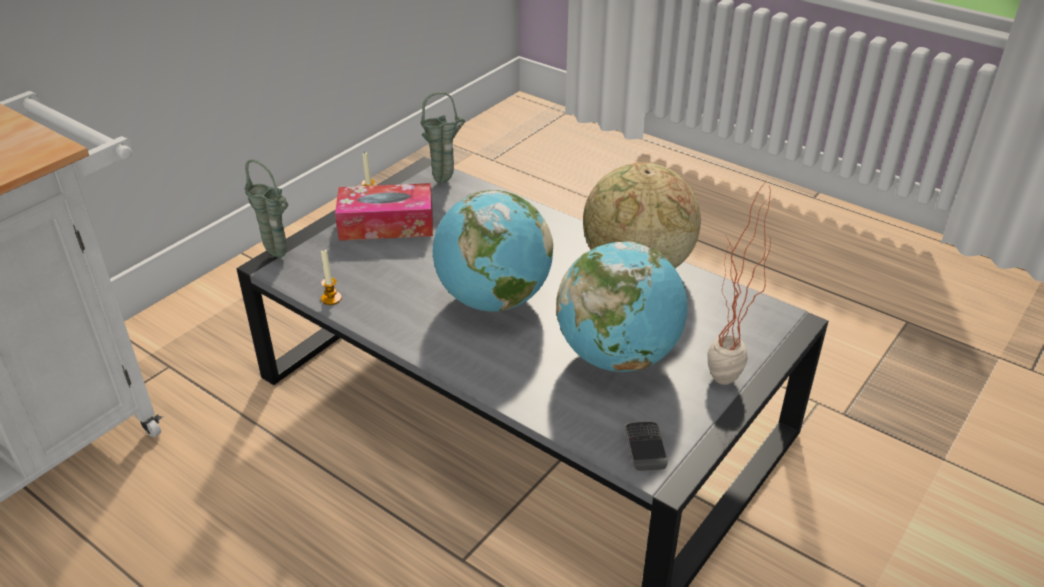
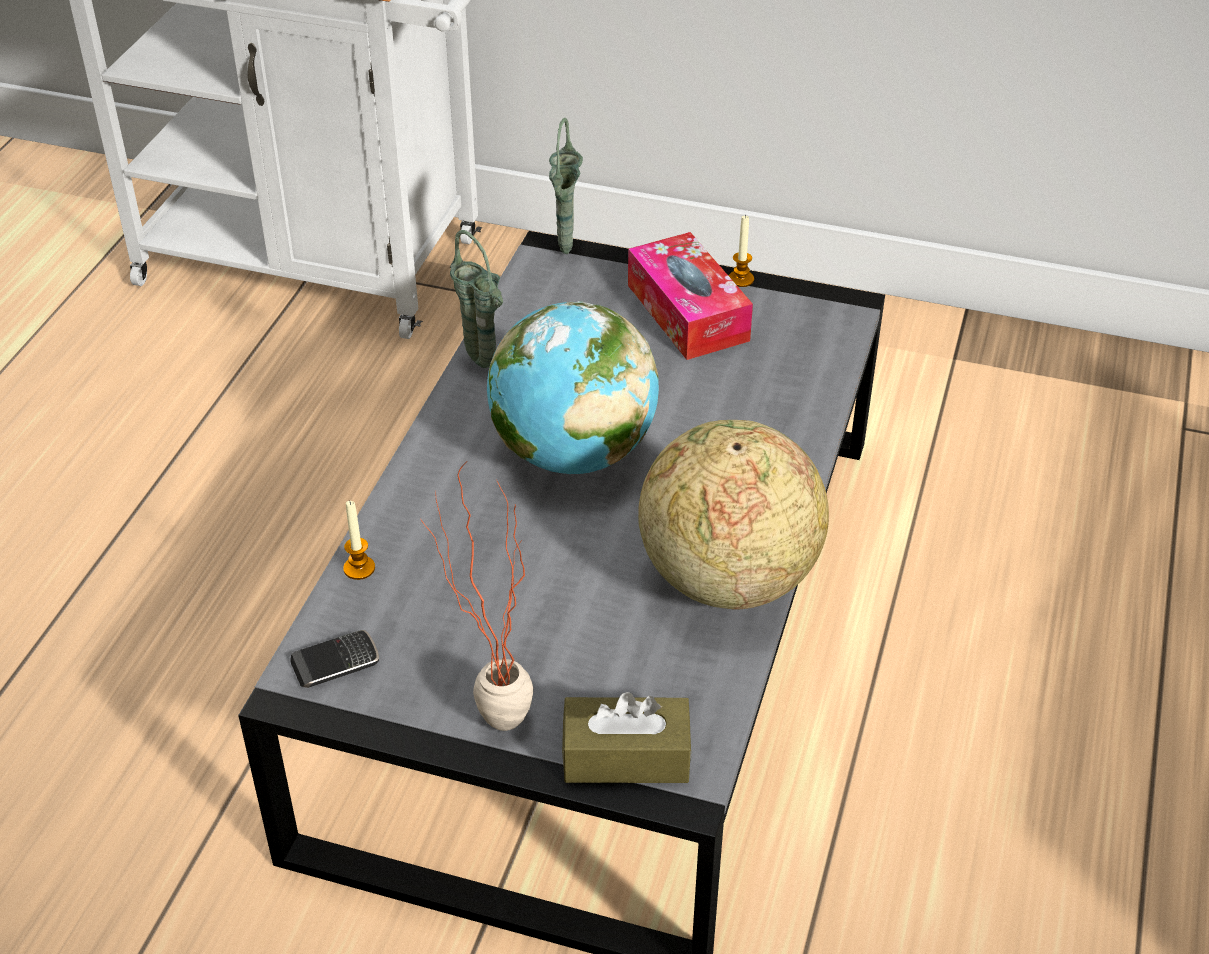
camera: 70 degrees right, 5 degrees up
(331, 298) = (505, 319): candle -> candle (359, 568)
(445, 181) = (831, 332): green vase -> green vase (484, 367)
(618, 356) = (508, 600): globe -> none
(764, 337) = (626, 757): none -> brown tissue box

